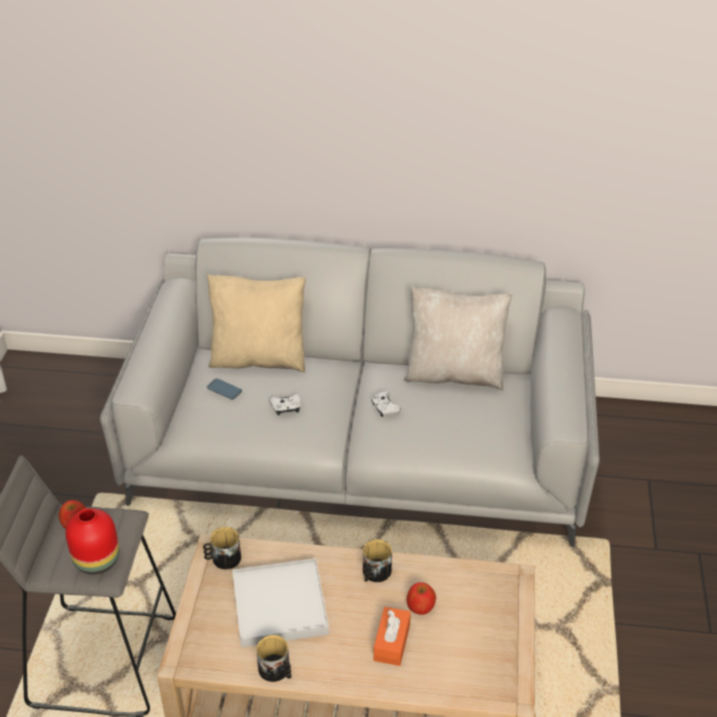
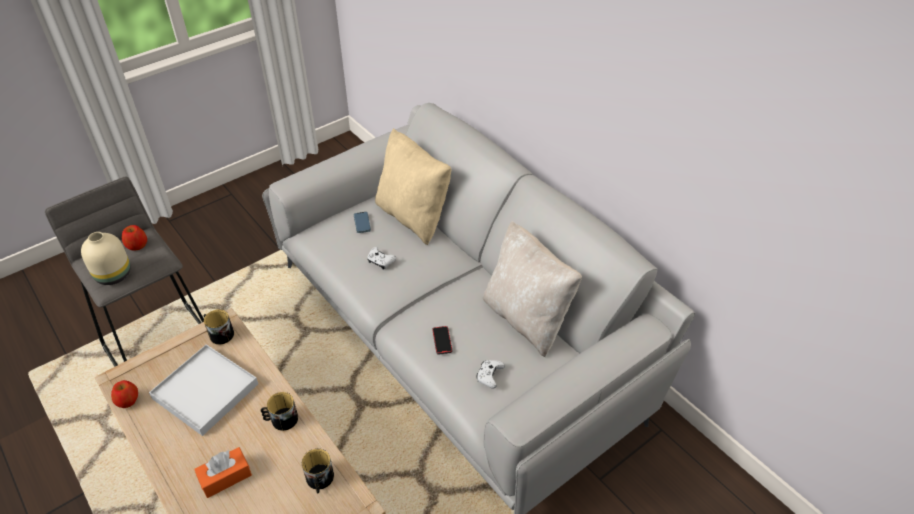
camera: 45 degrees right, 5 degrees up
(98, 560) = (114, 275): red vase -> beige vase
(277, 670) = (145, 432): mug -> mug (319, 480)
(385, 408) = (441, 307): white game controller -> white game controller (489, 376)
(419, 429) = (442, 341): none -> phone
(420, 606) = (275, 468): apple -> apple (128, 400)

